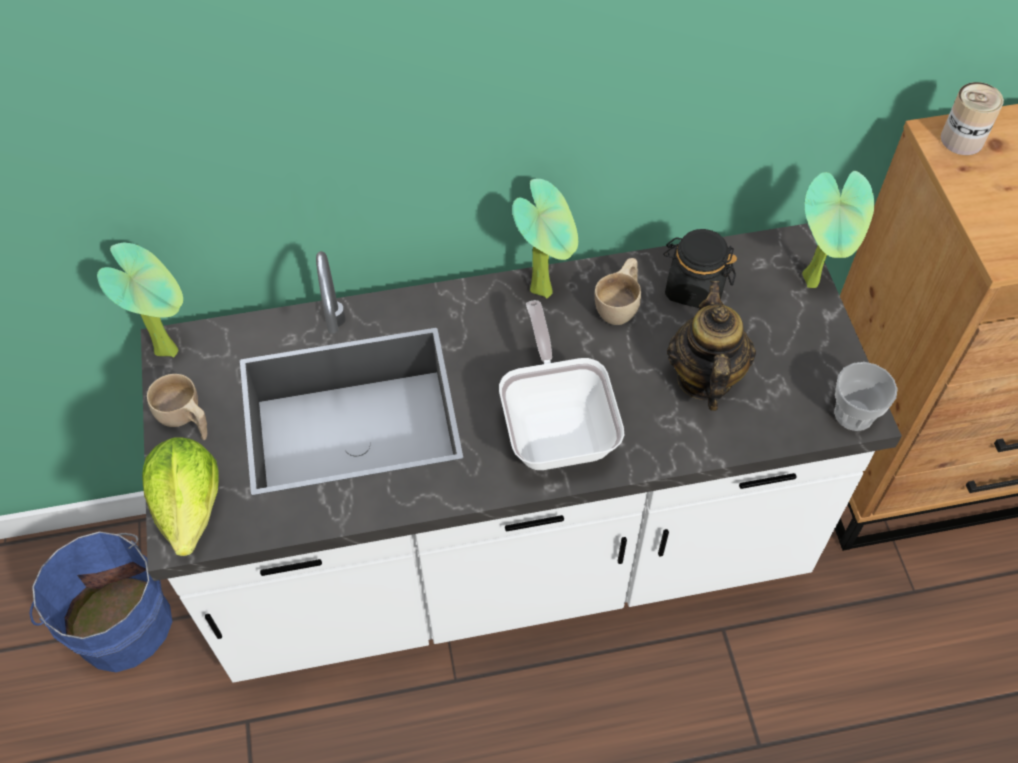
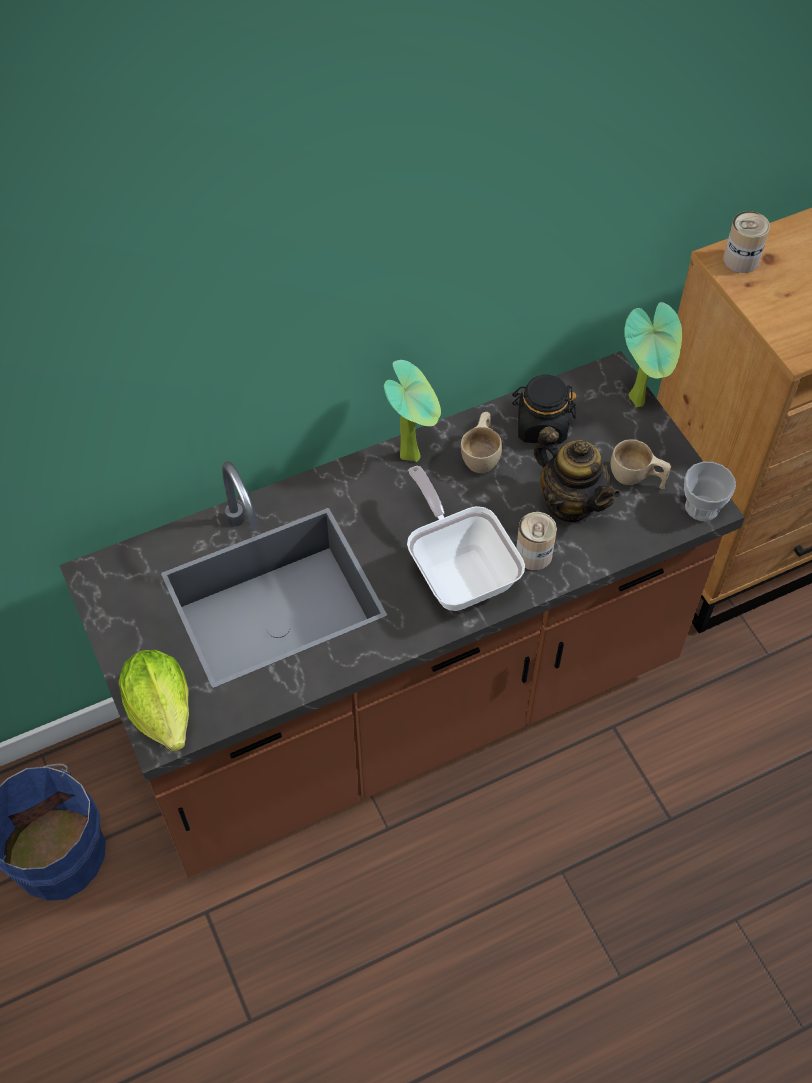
camera: 15 degrees left, 0 degrees up
(171, 348) = (93, 576): potted plant -> none
(186, 420) = (130, 637): beige cup -> beige cup (636, 478)
(510, 555) = (406, 705): white counter -> brown counter
(645, 426) = (533, 554): none -> can
(704, 377) = (571, 502): teapot -> teapot turned 150 degrees clockwise

